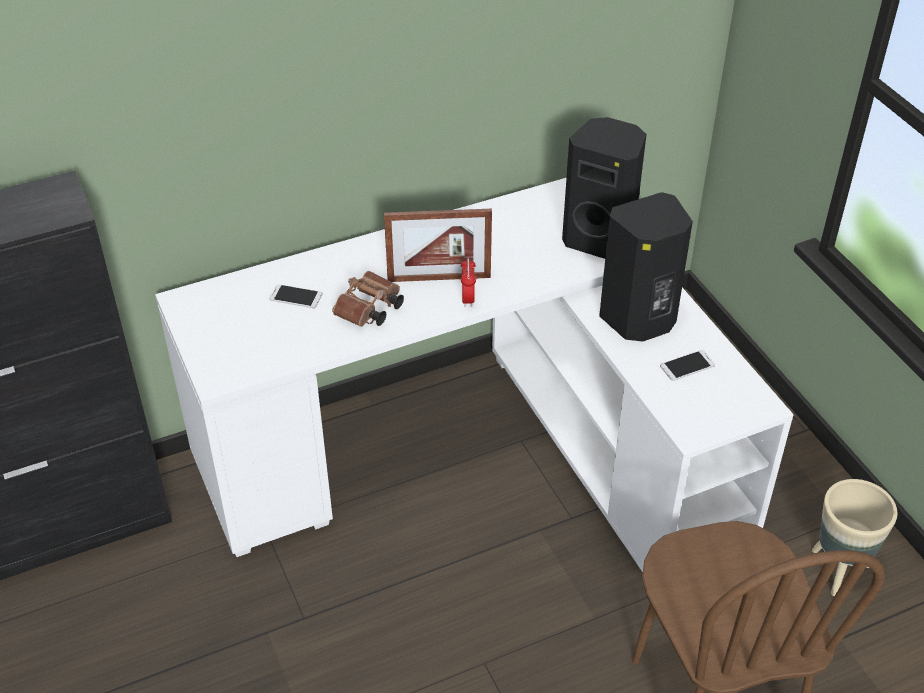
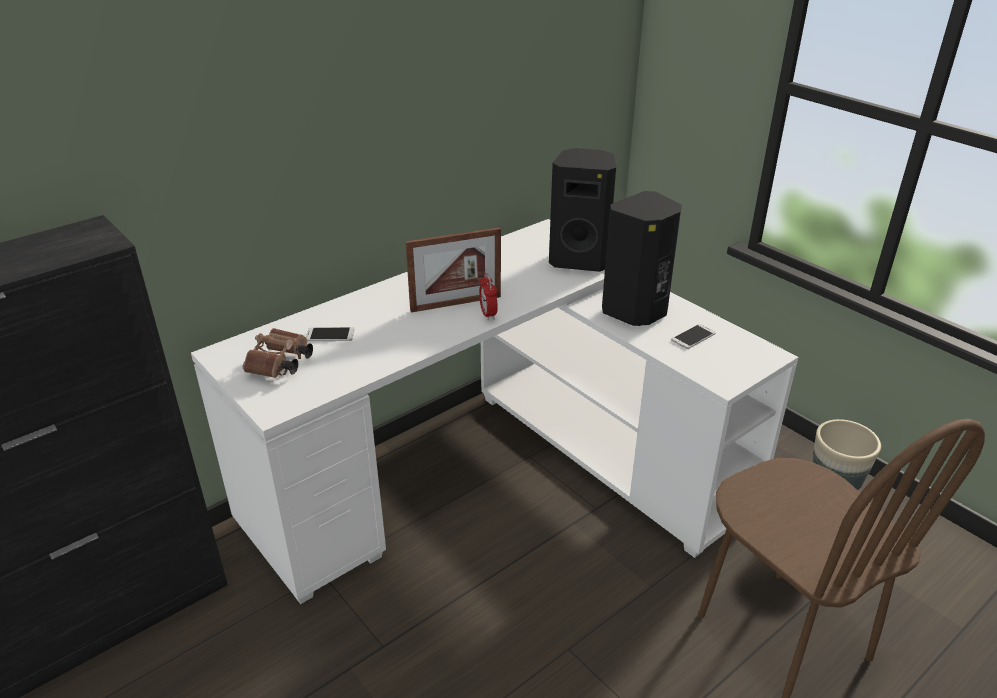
camera: 15 degrees left, 10 degrees down
(369, 311) = (402, 335): brown binoculars -> brown binoculars (280, 365)

